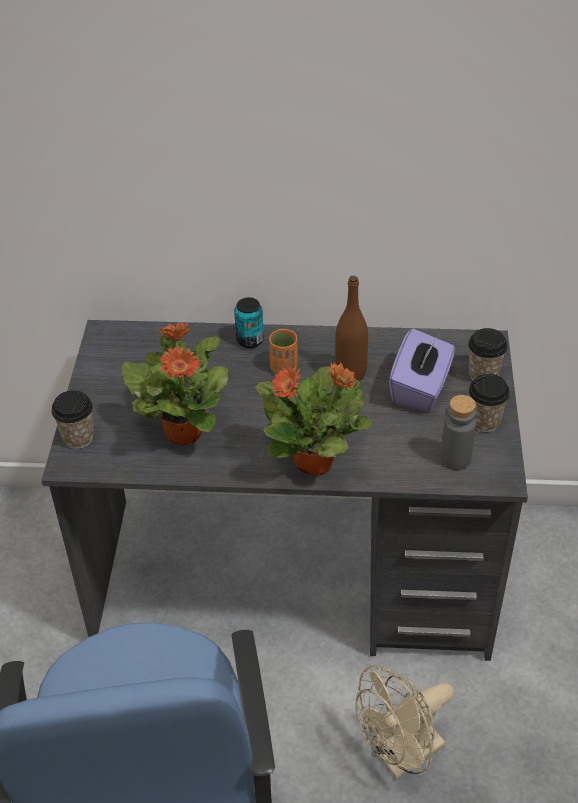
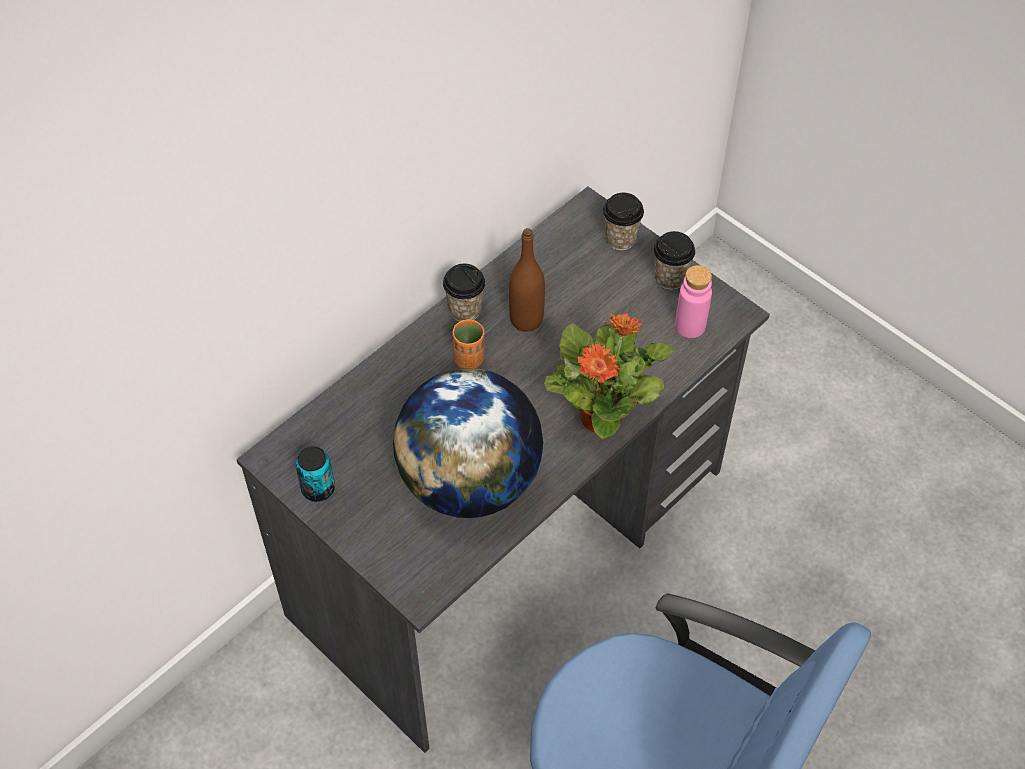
camera: 50 degrees left, 10 degrees up
(78, 438) = (394, 566): cup -> cup (465, 310)
(184, 431) = (470, 482): potted plant -> globe
(250, 340) = (408, 358): can -> can (318, 488)
(401, 756) = (745, 599): beige fan -> none
(420, 388) = (593, 288): purple tissue box -> none
(455, 459) = (690, 326): grey bottle -> pink bottle

